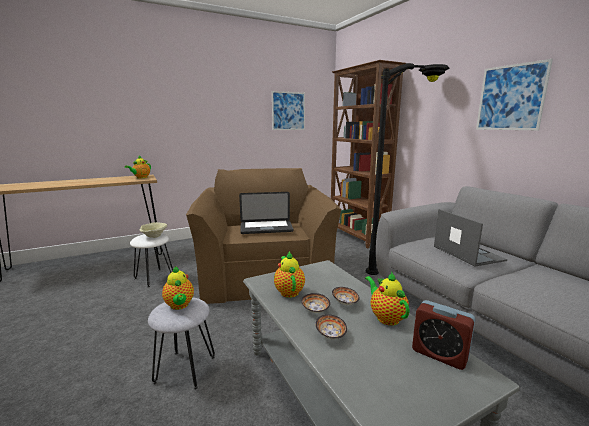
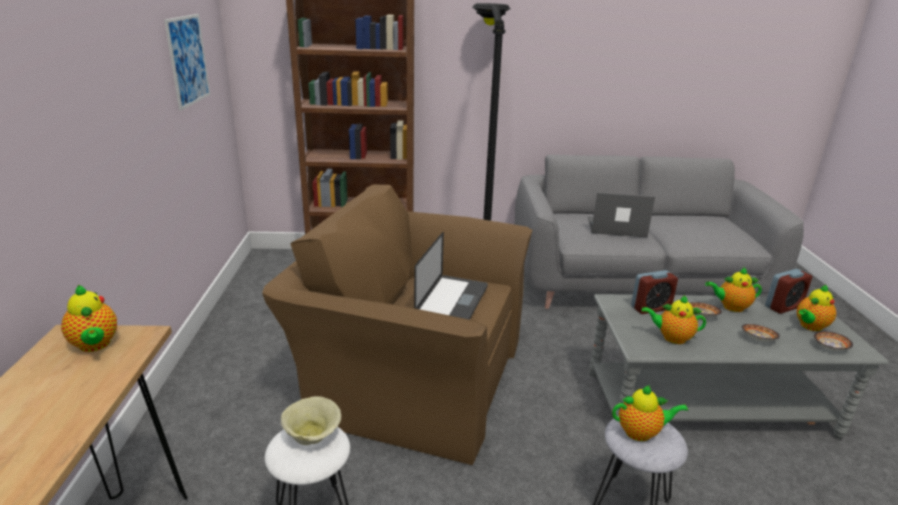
camera: 65 degrees left, 10 degrees up
(315, 310) = (714, 334): bowl -> bowl (830, 348)
(330, 280) = (650, 308): none -> alarm clock
(409, 376) = (809, 326): none -> teapot
(510, 97) = (573, 51): picture -> none

